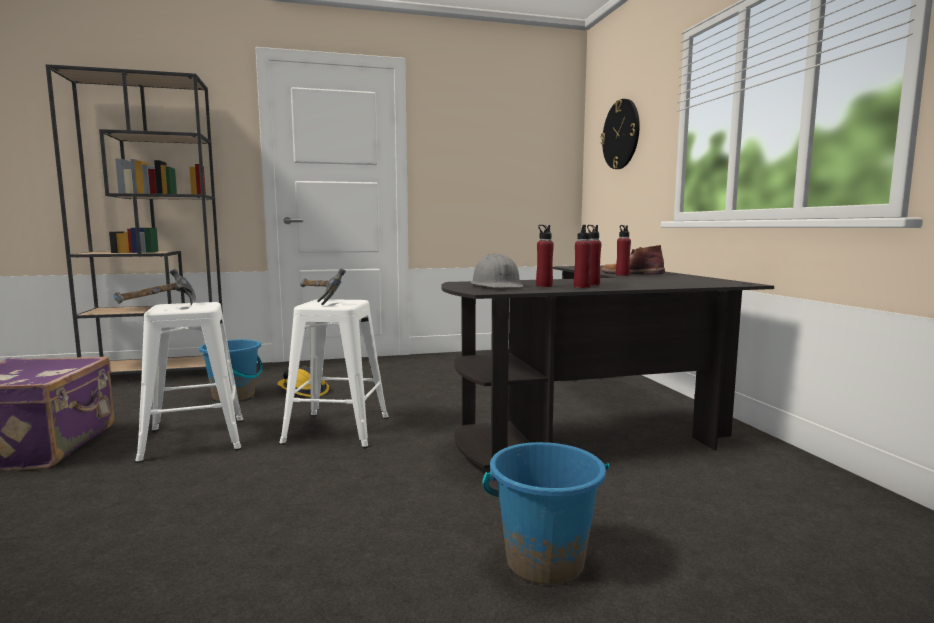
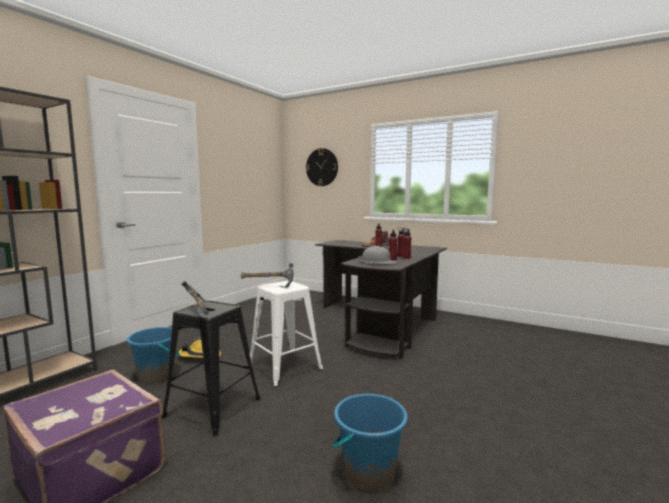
camera: 45 degrees left, 0 degrees up
(193, 439) = (211, 408): white stool -> black stool
(544, 561) = (476, 377): blue bucket -> blue bucket (369, 473)

